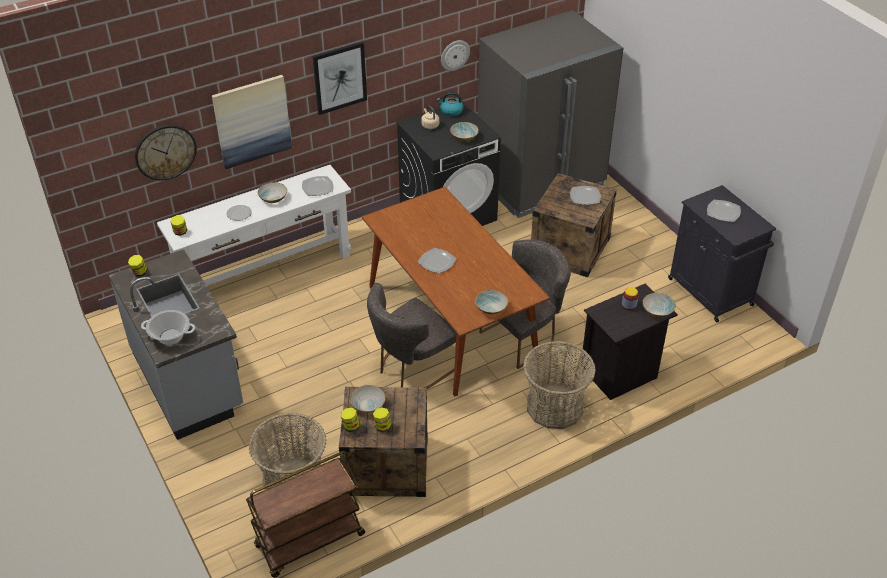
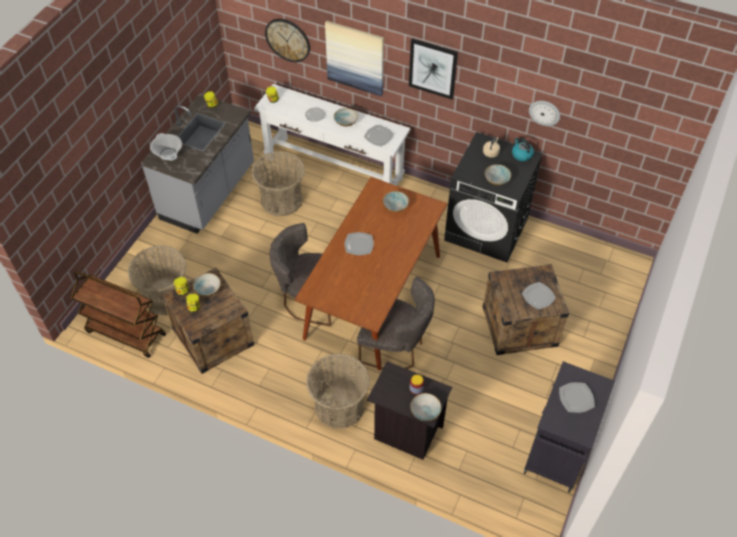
camera: 55 degrees right, 10 degrees up
(263, 328) = (281, 200): none -> basket
(491, 308) = (336, 302): bowl -> bowl (396, 206)
(541, 182) = (580, 265): grey fridge -> none

